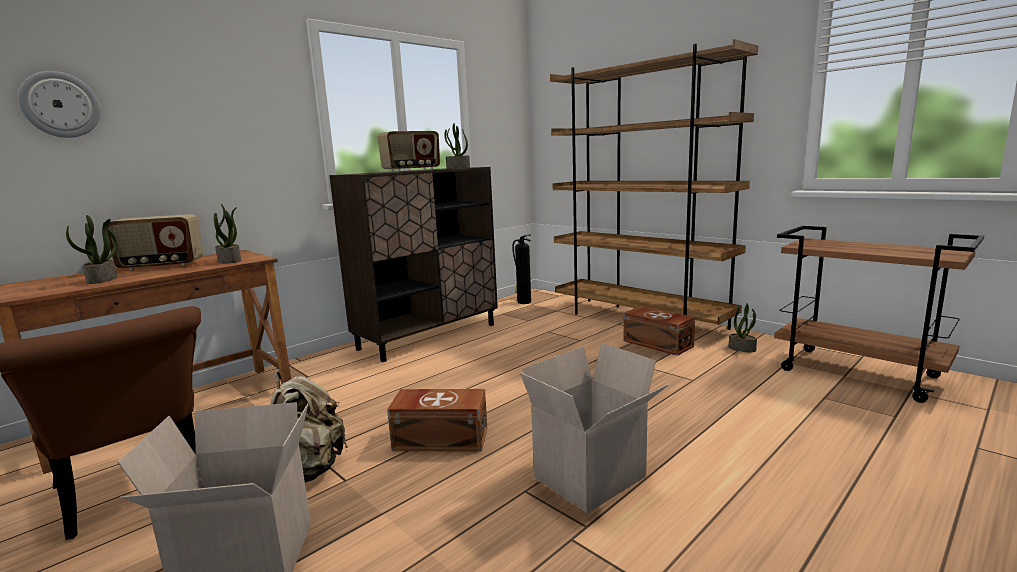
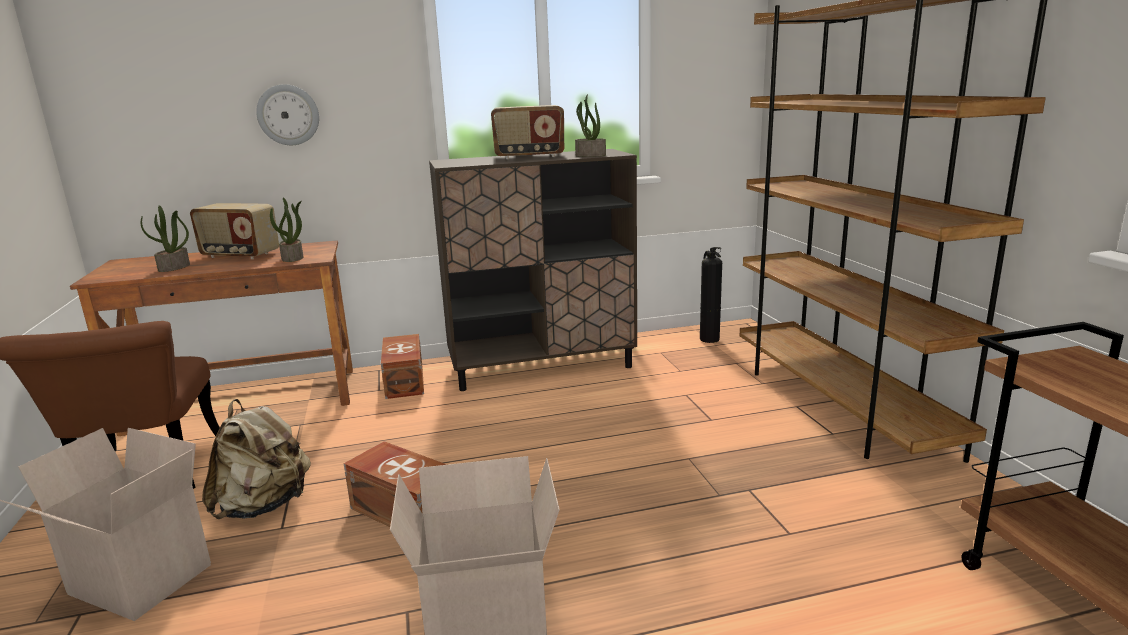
camera: 30 degrees right, 5 degrees up
(60, 105) = (165, 91): wall clock -> wall clock (288, 115)
(658, 344) = (813, 457): brown storage box -> brown storage box (403, 382)
(742, 348) = (942, 504): potted plant -> none

